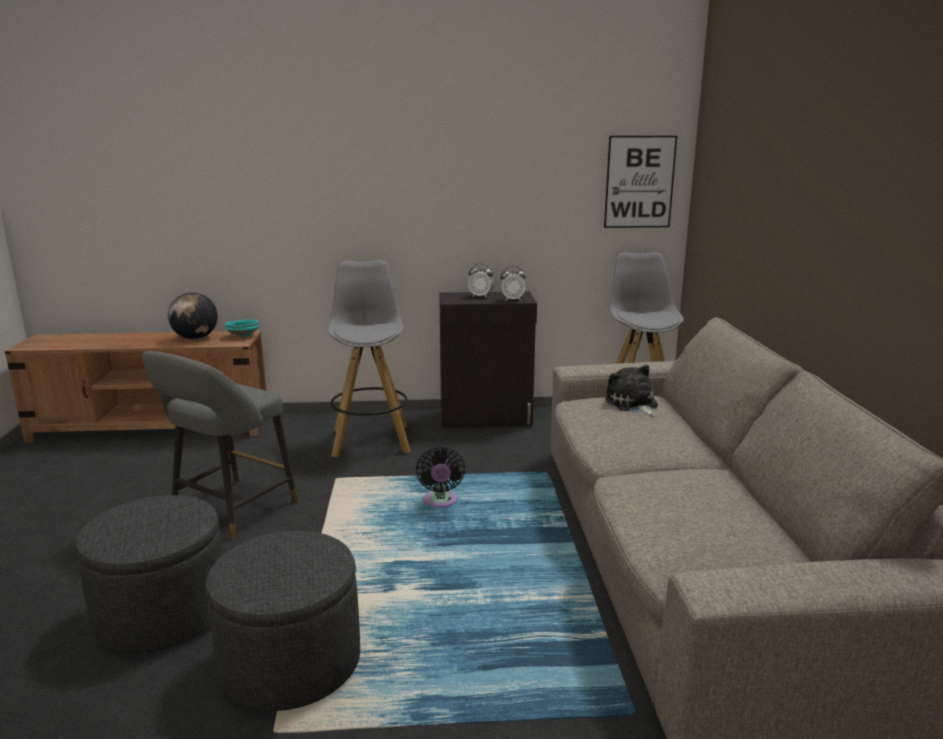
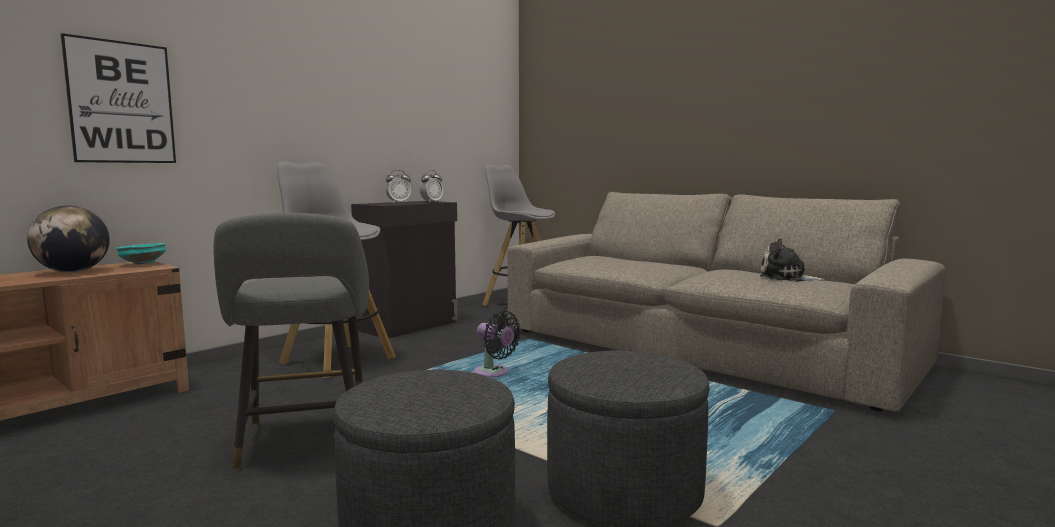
camera: 45 degrees left, 10 degrees down
(632, 404) = (596, 258): plush toy -> plush toy (786, 278)
(639, 182) = (490, 107): picture -> picture (121, 102)

